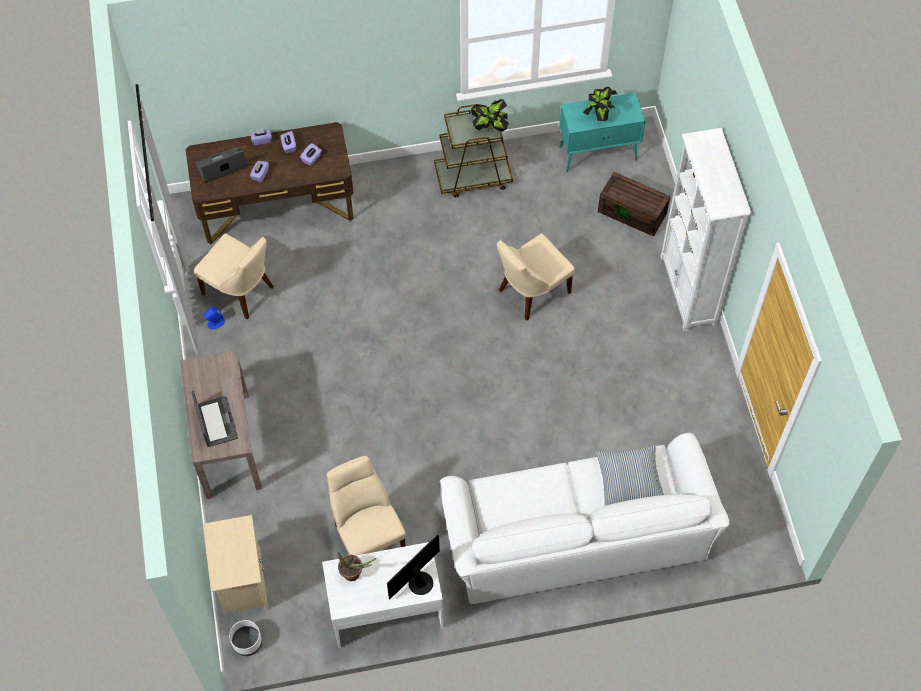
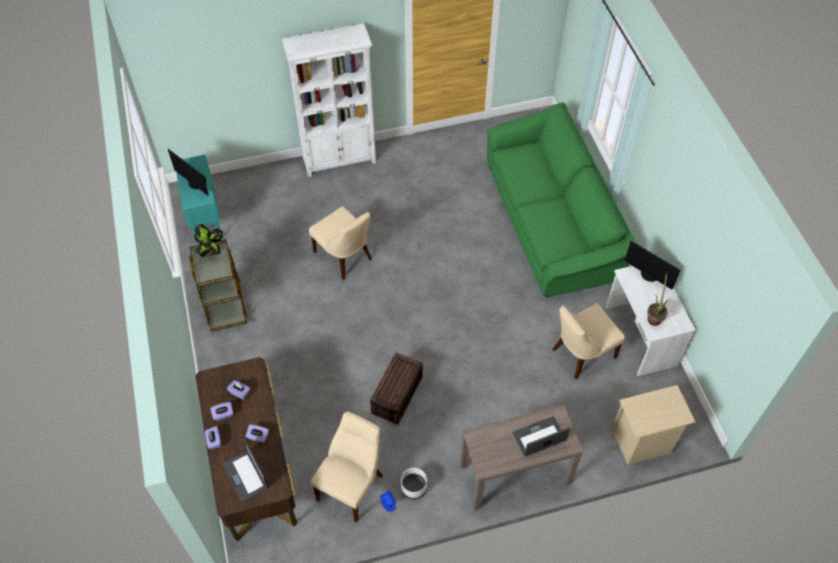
camera: 95 degrees left, 5 degrees down
(247, 642) = (691, 432): white planter -> white planter (413, 488)
(576, 532) = (551, 221): white sofa -> green sofa
(599, 114) = (195, 183): potted plant -> monitor
(629, 479) = (526, 168): pillow -> none
(633, 212) = (266, 193): brown storage box -> brown storage box (396, 394)

